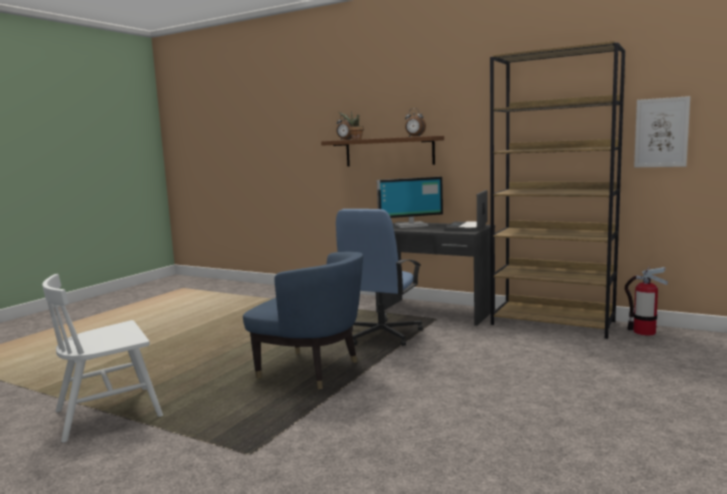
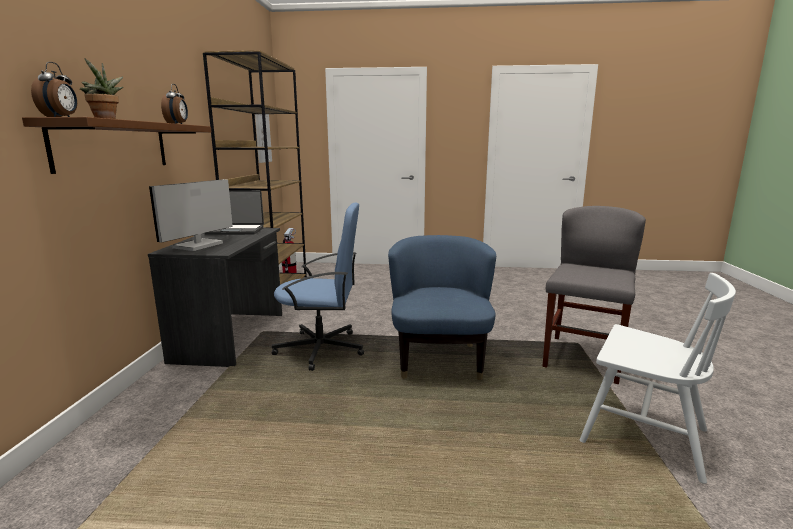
camera: 115 degrees left, 5 degrees up
(219, 441) = (583, 358): none -> grey chair
(411, 225) = (199, 245): monitor -> monitor turned 120 degrees counterclockwise

